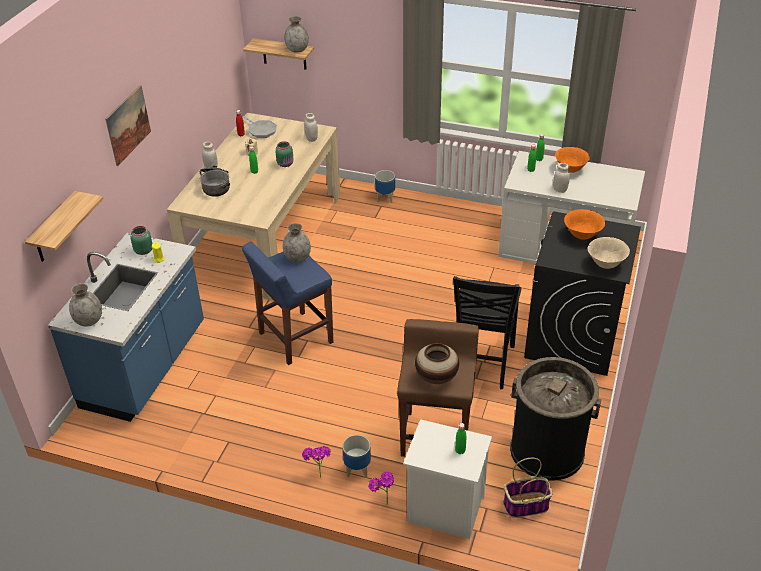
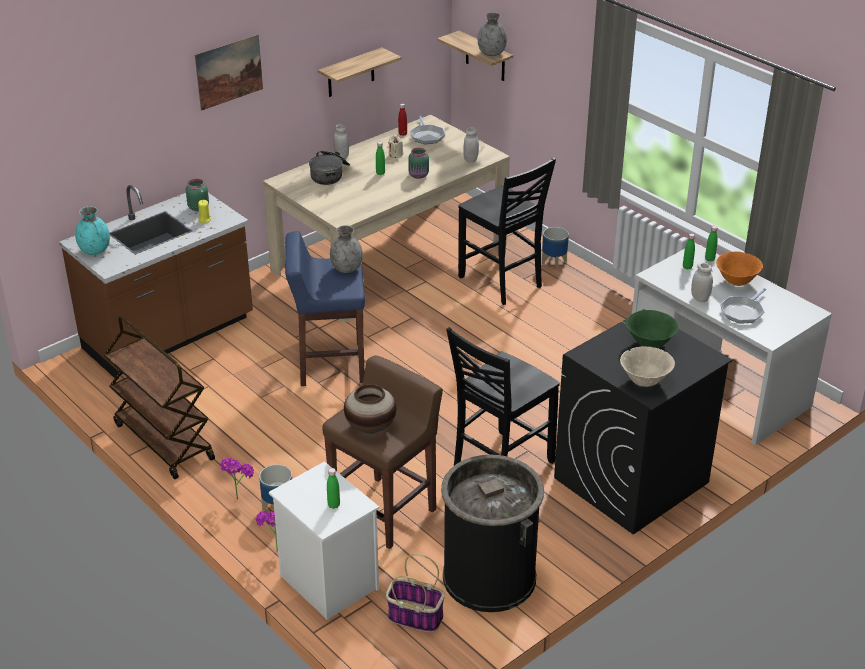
camera: 30 degrees right, 5 degrees down
(54, 229) = (93, 146): shelf -> shelf (351, 73)
(89, 320) = (95, 250): grey vase -> turquoise vase
(146, 367) = (169, 336): blue counter -> brown counter
(219, 457) = (163, 441): none -> brown cart
(362, 226) = (501, 282): none -> black chair
(582, 235) = (650, 344): orange bowl -> green bowl
(594, 189) = (743, 312): none -> frying pan

